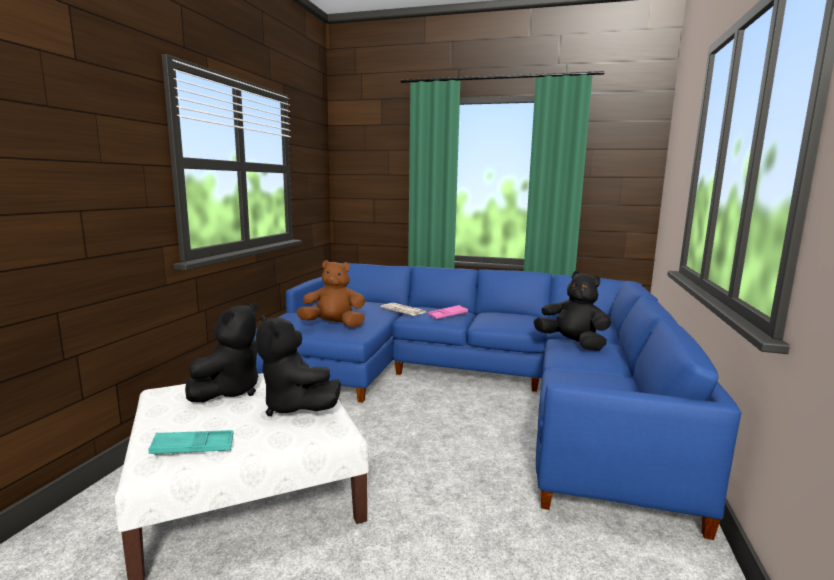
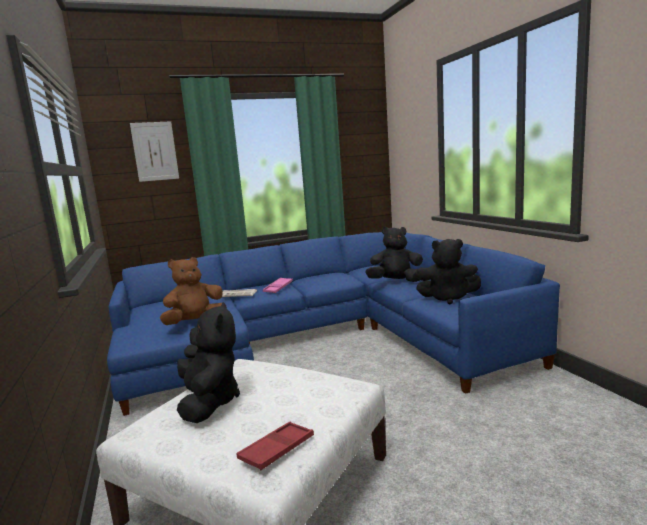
camera: 35 degrees left, 0 degrees up
(193, 447) = (277, 450): turquoise tray -> red tray
(295, 407) = (295, 387): black plush toy -> black plush toy (448, 298)
(382, 156) = (155, 151): none -> picture

